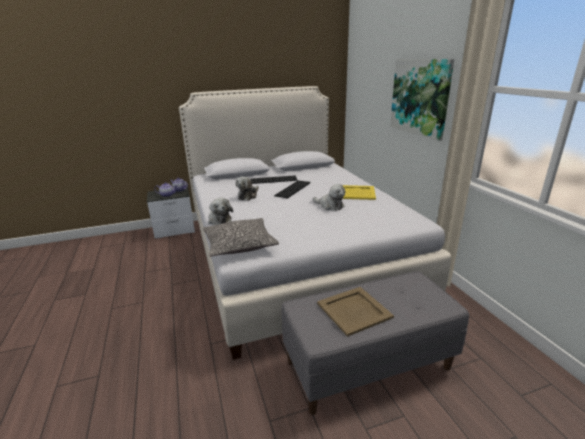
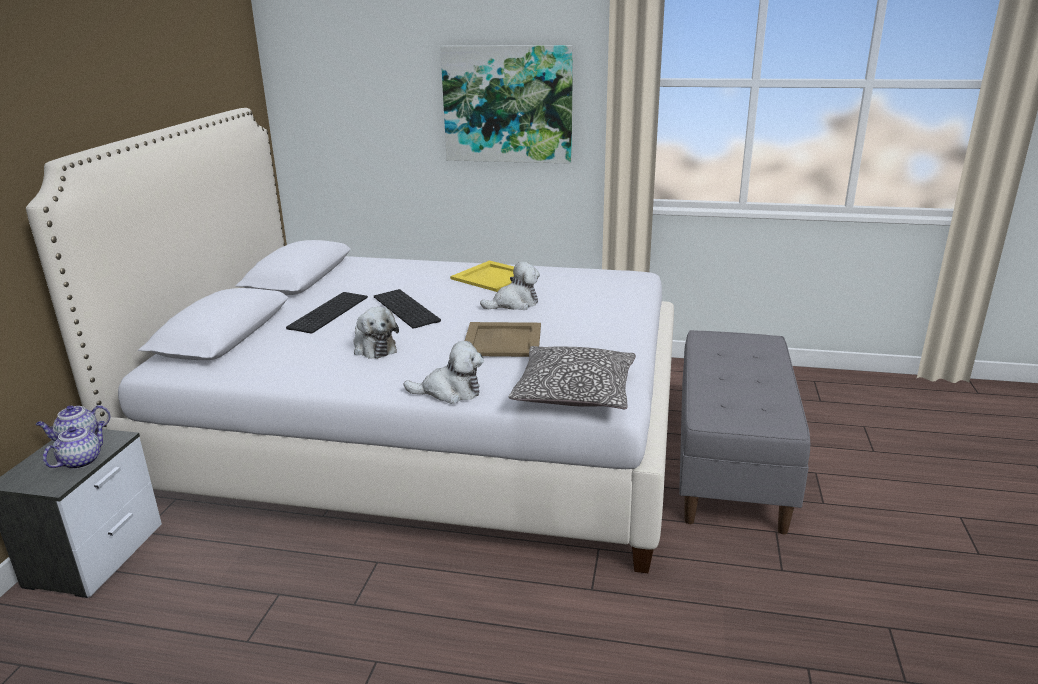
camera: 60 degrees left, 0 degrees up
(354, 311) = (742, 389): beige tray -> beige tray (503, 340)

